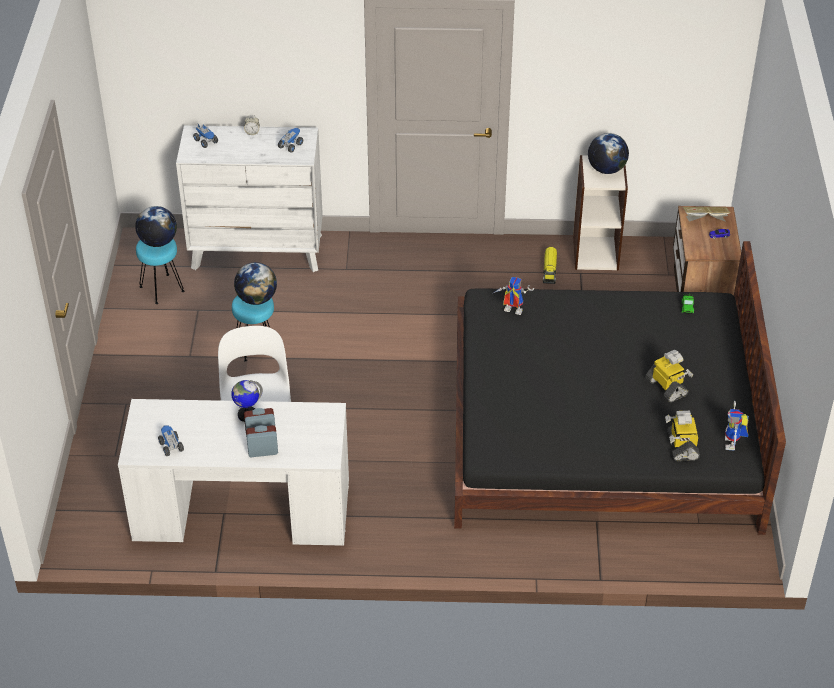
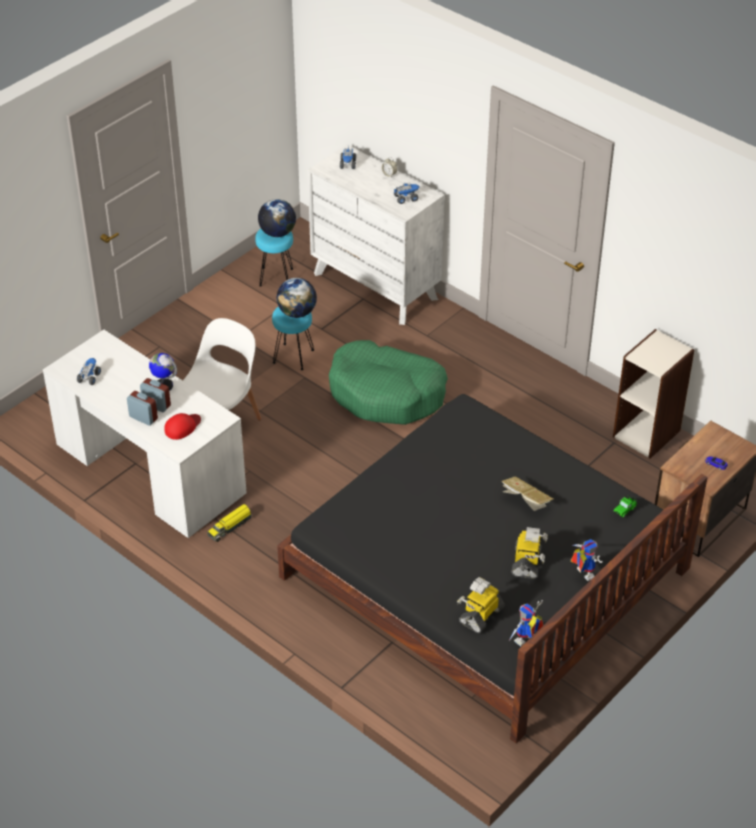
camera: 40 degrees right, 0 degrees up
(306, 438) = (182, 427): none -> red cap
(369, 333) = (387, 394): none -> green dog bed
(510, 312) = (471, 429): toy robot -> toy robot (582, 573)
(549, 270) = (590, 425): toy truck -> toy truck (230, 526)
(606, 169) = (663, 352): globe -> none
(705, 221) = (718, 445): book -> book (525, 501)

